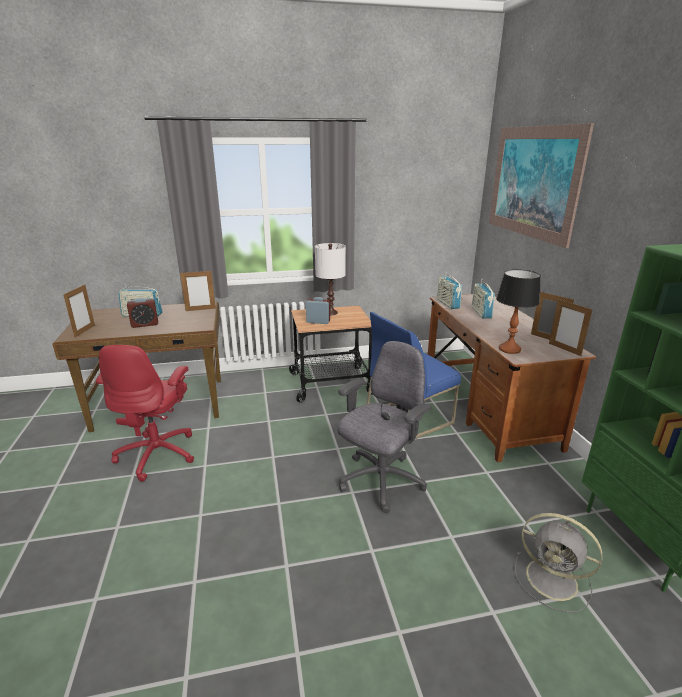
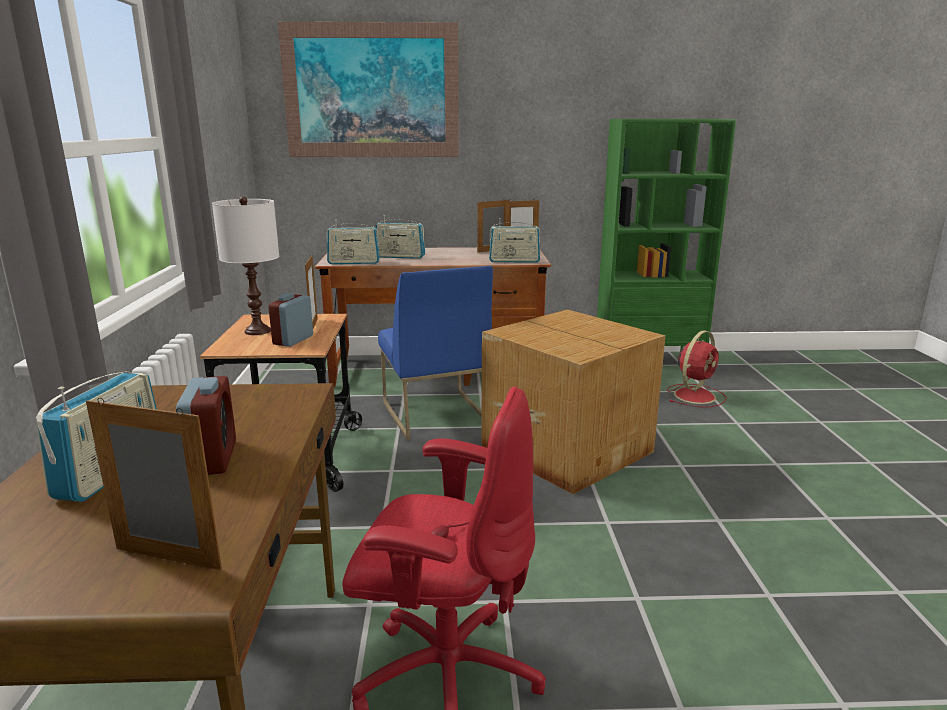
camera: 80 degrees left, 5 degrees down
(200, 309) = (169, 399): picture frame -> picture frame (314, 325)
(380, 481) = (566, 447): grey office chair -> cardboard box
(510, 349) = (514, 261): table lamp -> radio
(554, 580) = (695, 395): grey fan -> red fan

